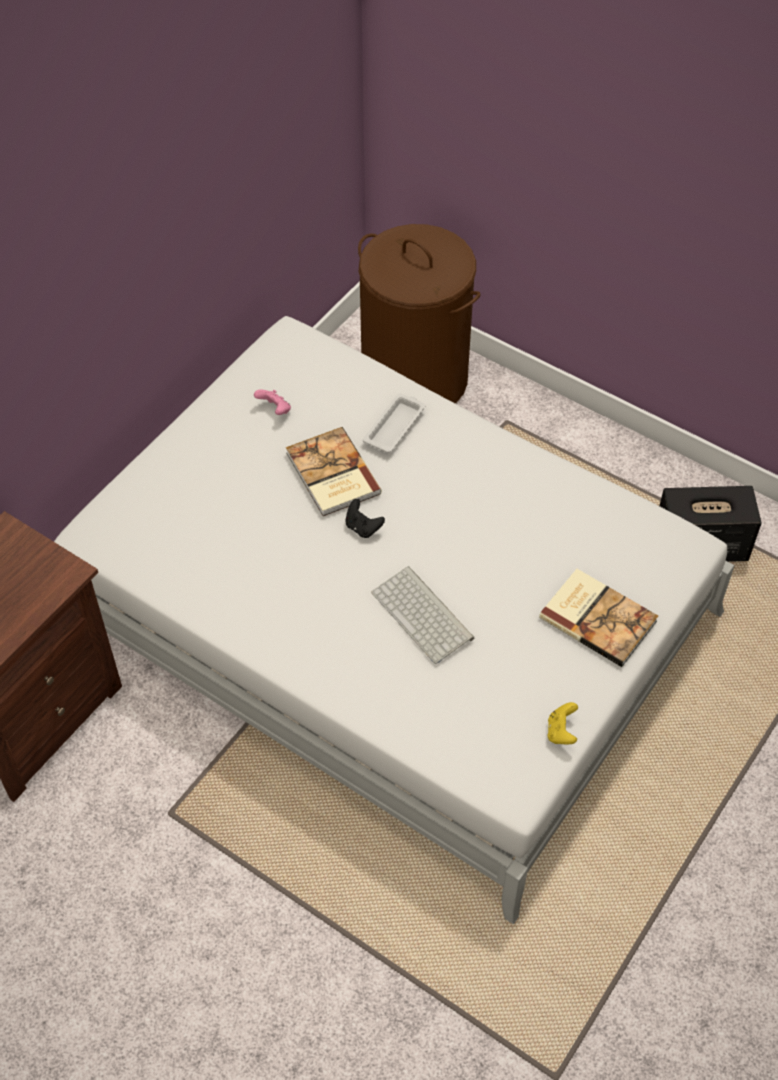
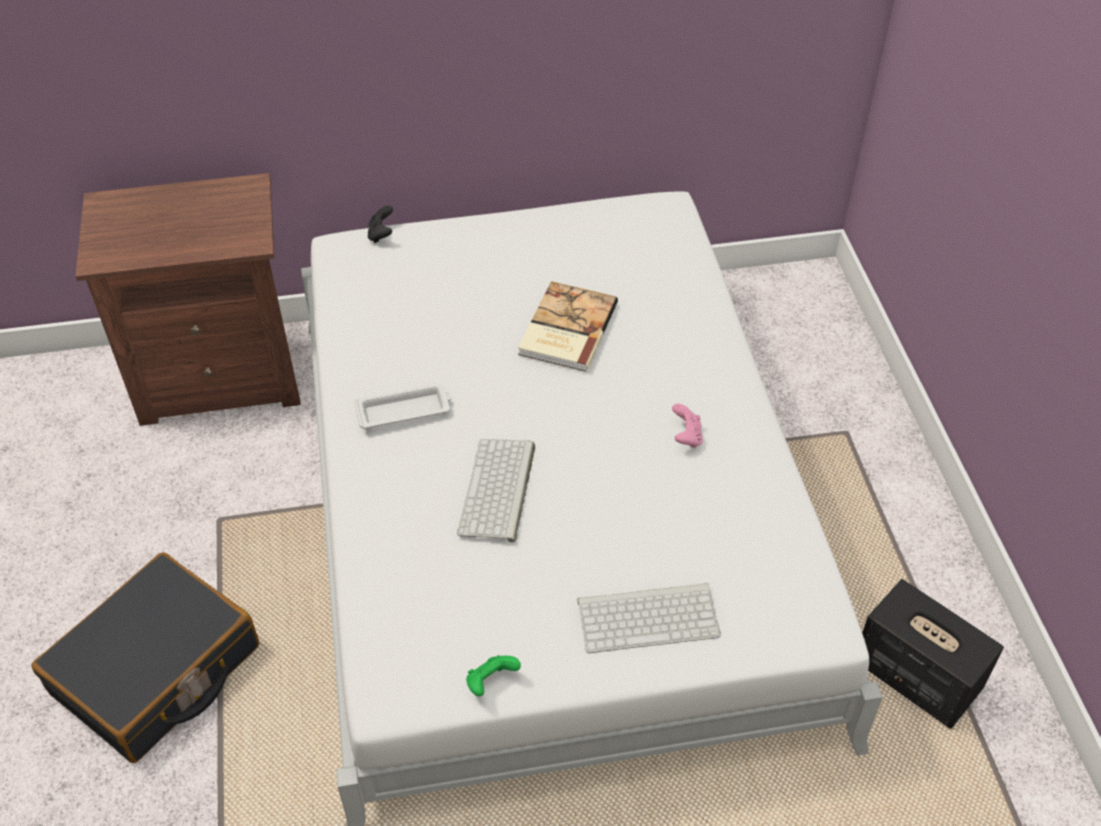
camera: 45 degrees right, 5 degrees down
(261, 945) = (157, 671): none -> black suitcase
(275, 410) = (582, 251): pink game controller -> pink game controller (686, 437)
(363, 527) = (538, 386): black game controller -> black game controller (381, 235)
(395, 426) = (667, 329): white tray -> white tray (405, 410)
(415, 379) = (802, 344): brown laundry basket -> none
(561, 732) = (491, 682): yellow game controller -> green game controller
(598, 617) = (649, 616): book -> keyboard

